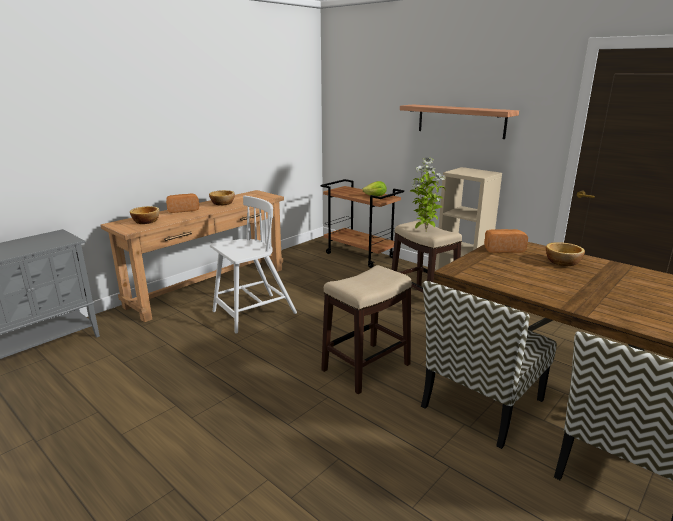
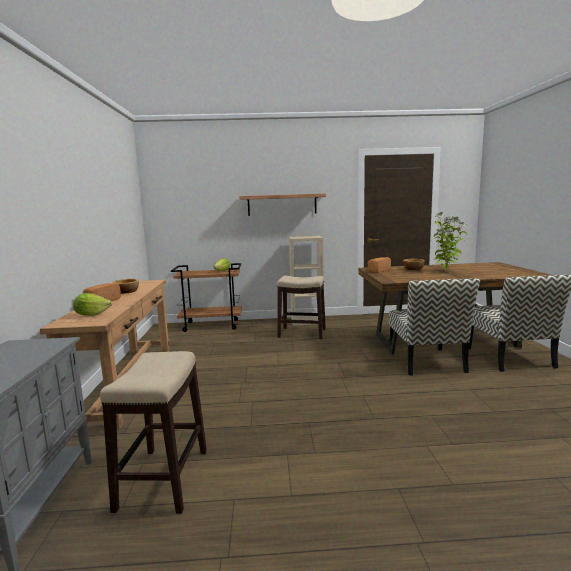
camera: 45 degrees left, 10 degrees down
(146, 221) = (91, 314): bowl -> lettuce
(253, 313) = (210, 381): white chair -> none
(366, 367) = (348, 373): stool -> stool (164, 478)
(424, 231) = (302, 279): potted plant -> potted plant (446, 271)

